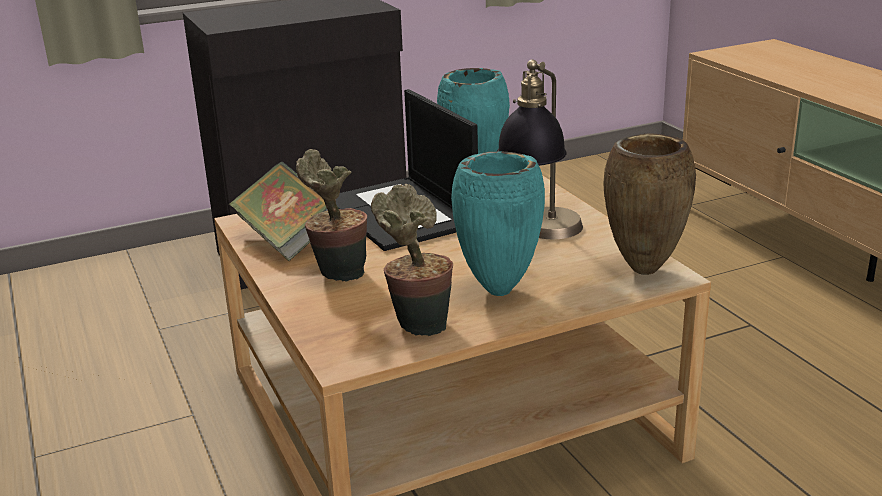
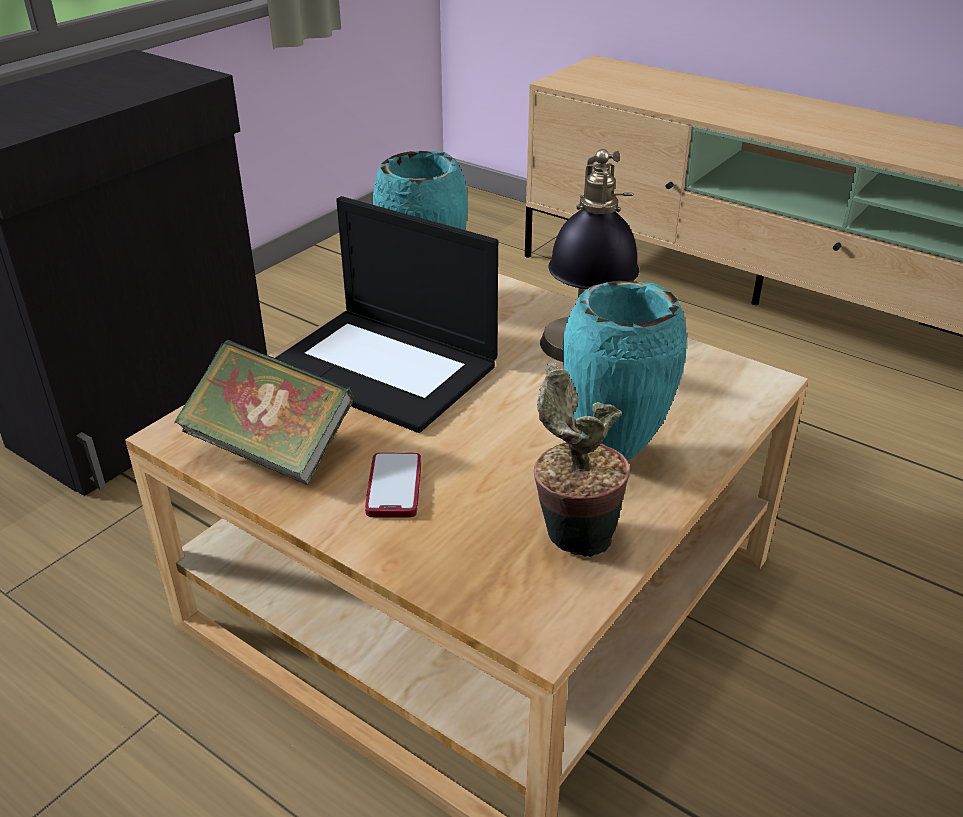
camera: 30 degrees left, 10 degrees up
(337, 274) = (394, 487): potted plant -> phone
(642, 270) = (729, 381): brown vase -> none

